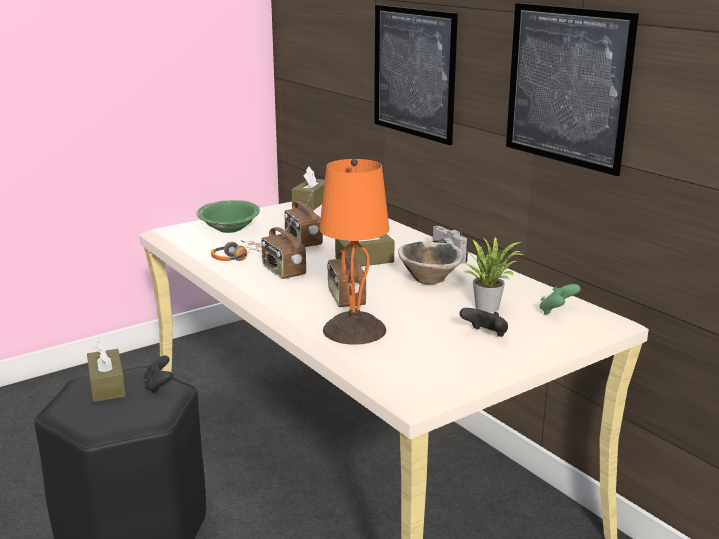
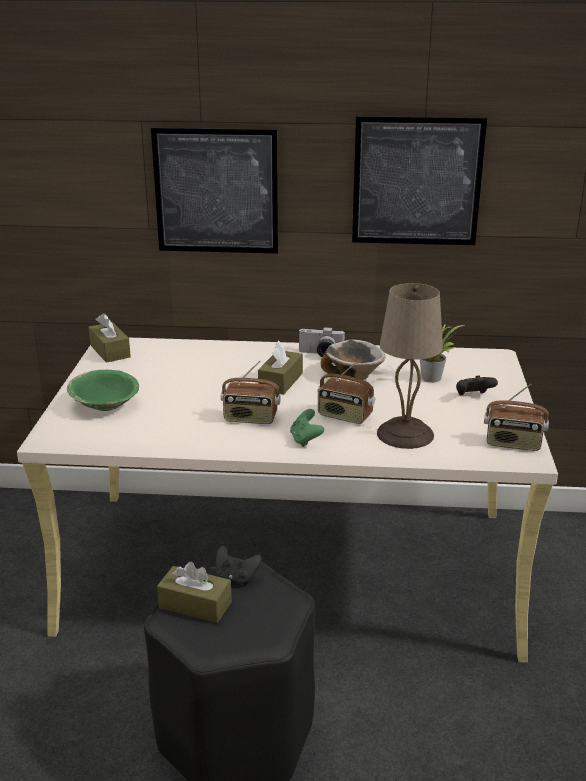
camera: 50 degrees left, 5 degrees up
(239, 257) = (185, 424): headphones -> none
(302, 242) = (197, 388): radio -> radio (513, 444)
(355, 329) = (405, 433): orange table lamp -> beige table lamp
(557, 311) = (467, 362): green game controller -> green game controller (305, 440)

